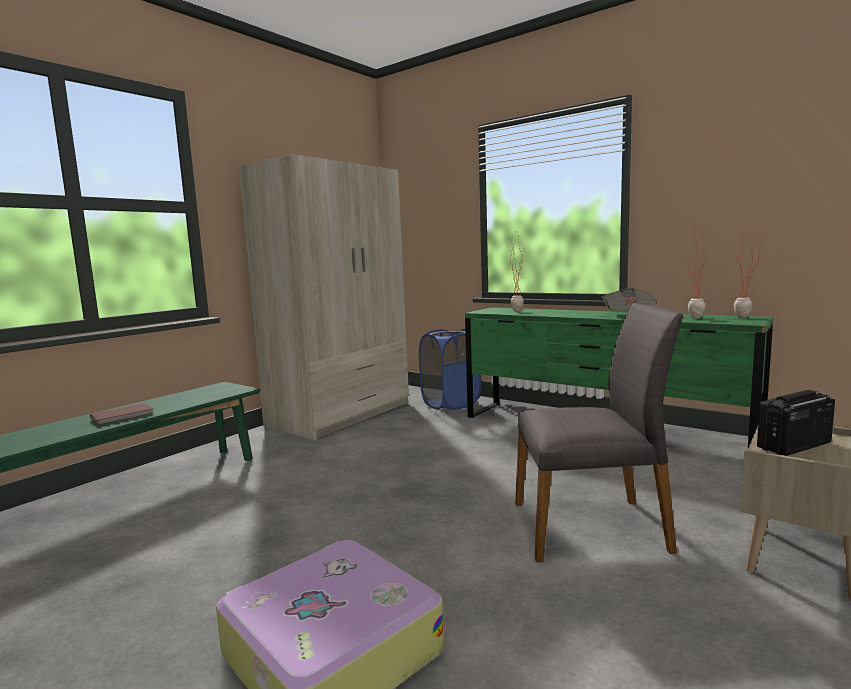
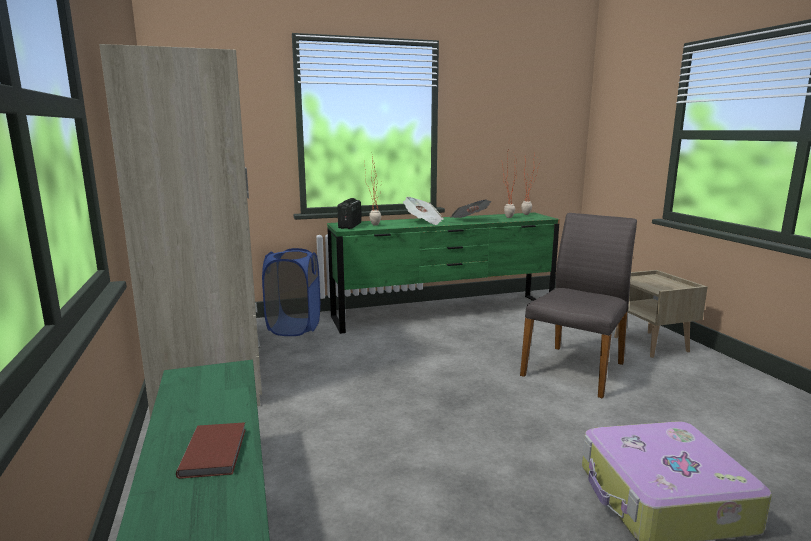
camera: 55 degrees left, 5 degrees up
(573, 313) = (423, 222): none -> newspaper
(793, 446) = (653, 284): radio -> radio (349, 226)

